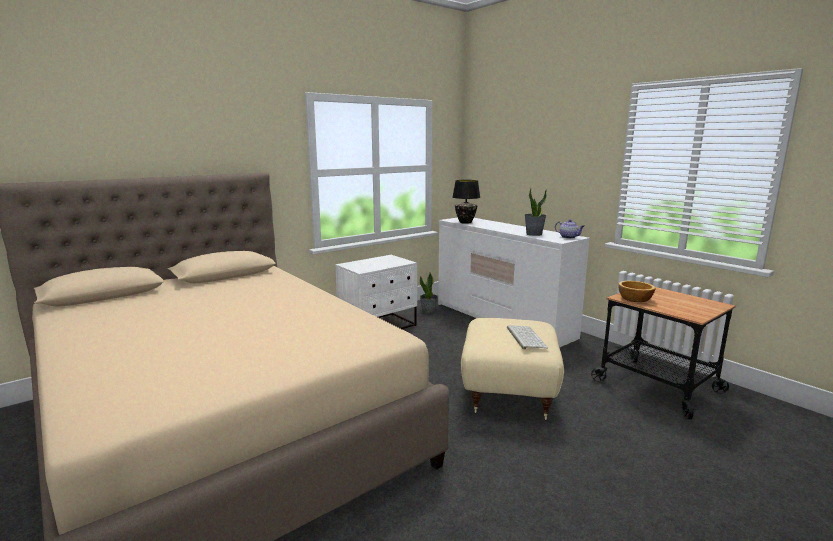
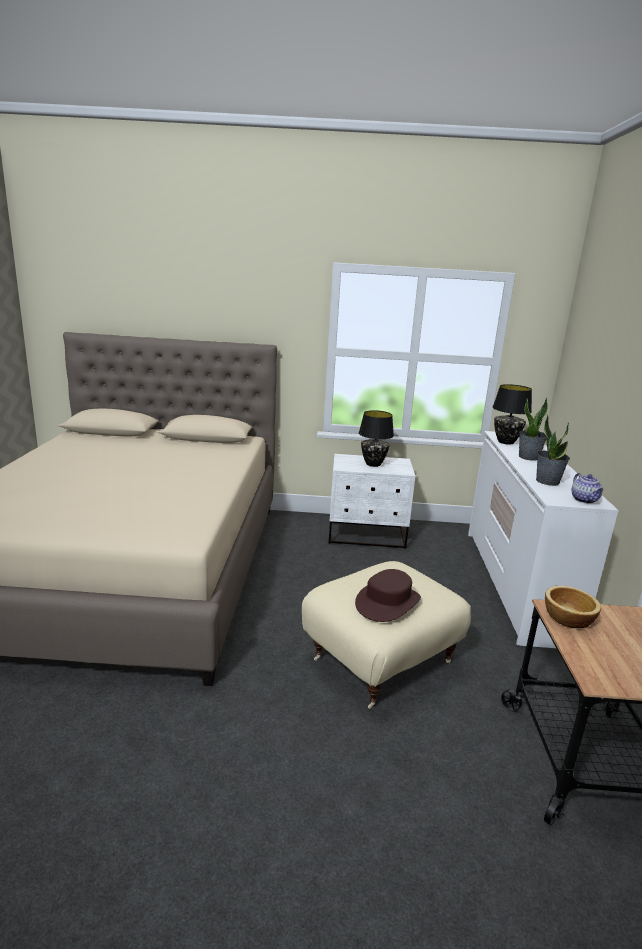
camera: 40 degrees right, 5 degrees up
(377, 263) = (373, 464): none -> black table lamp
(428, 312) = (444, 539): potted plant -> potted plant (529, 457)
(525, 337) = (387, 602): keyboard -> brown hat

